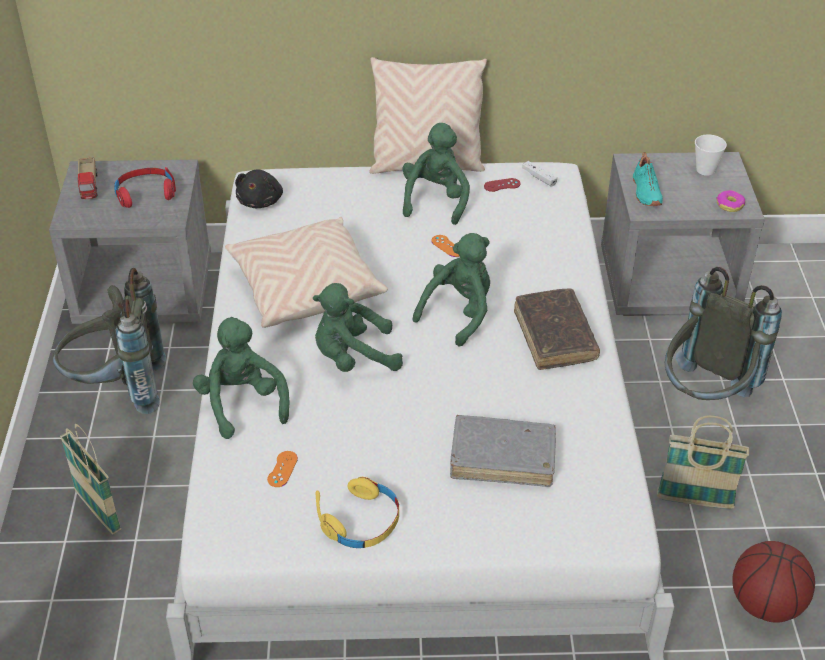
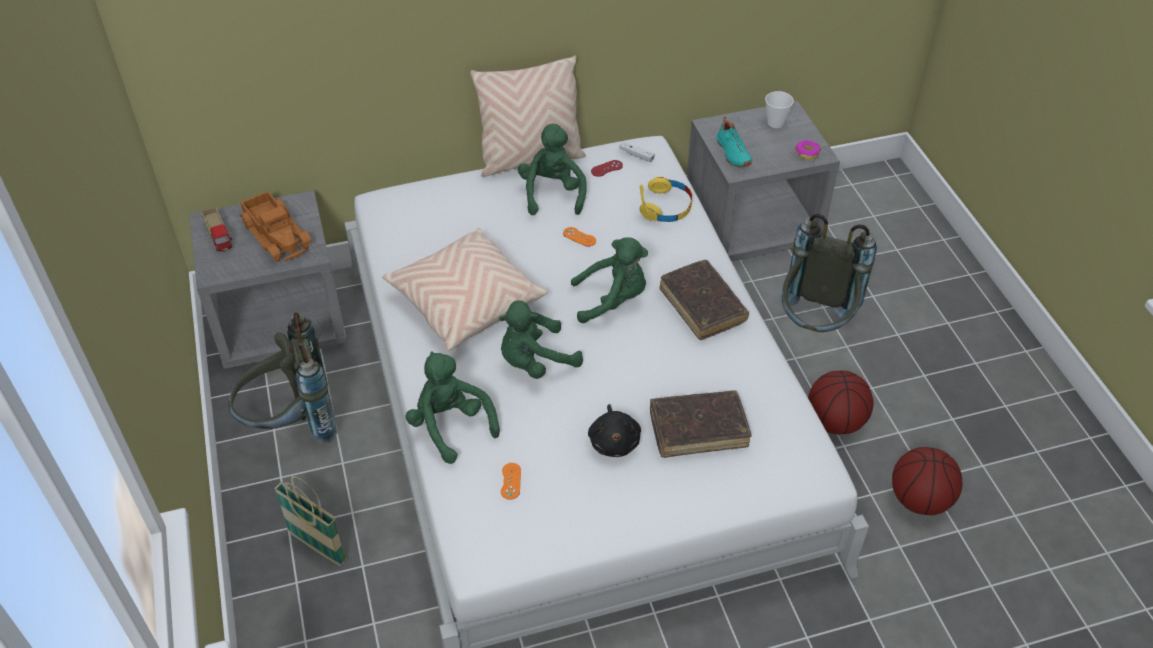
camera: 15 degrees left, 5 degrees up
(146, 193) = (277, 234): red headphones -> toy truck
(261, 201) = (390, 222): black plush toy -> black plush toy (614, 441)
(363, 522) = (600, 515): yellow headphones -> yellow headphones (666, 207)
(459, 313) = (612, 300): green plush toy -> green plush toy turned 60 degrees clockwise
(502, 458) = (698, 429): grey book -> brown book
(695, 501) = (835, 421): basket -> basketball

